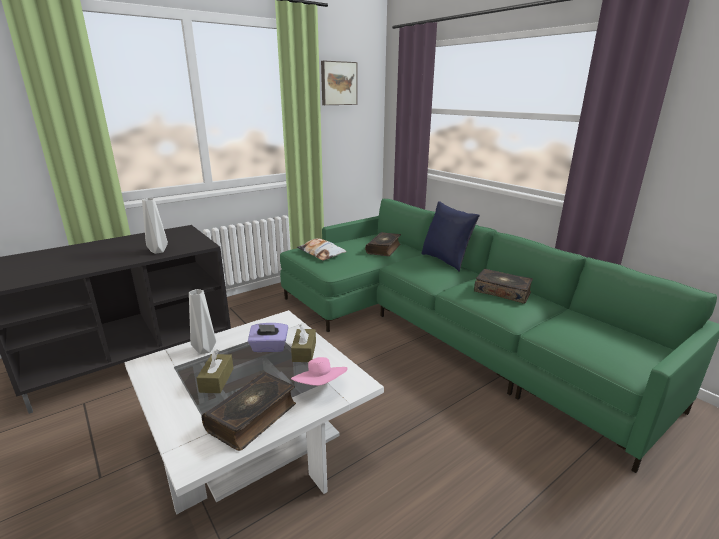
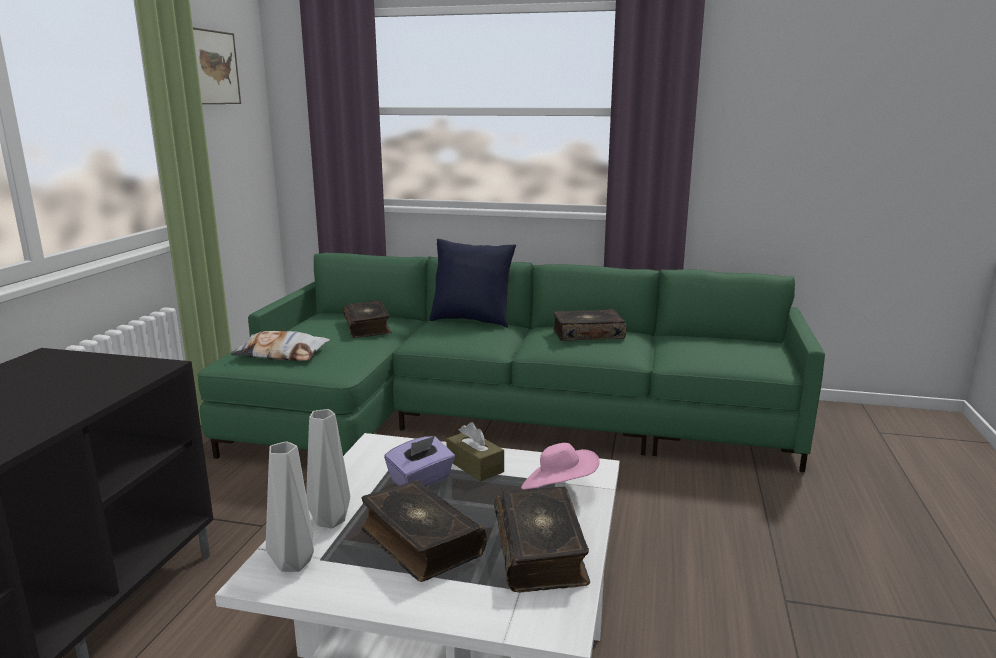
camera: 40 degrees left, 5 degrees down
(157, 251) = (77, 397): grey vase -> grey vase (293, 565)
(216, 380) = (419, 542): brown tissue box -> book

